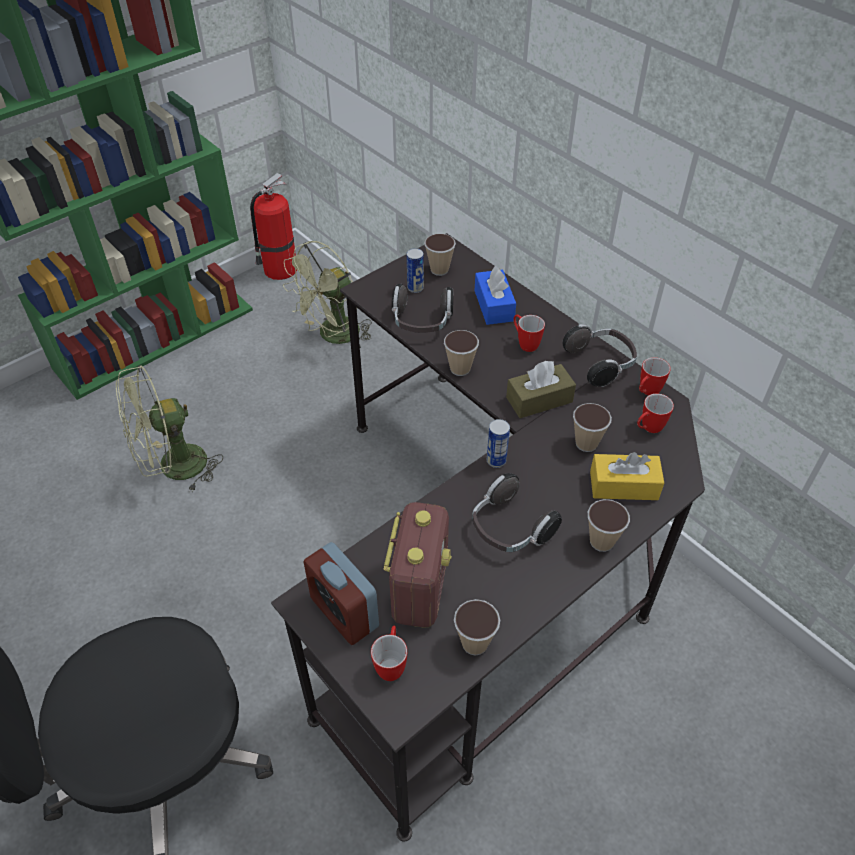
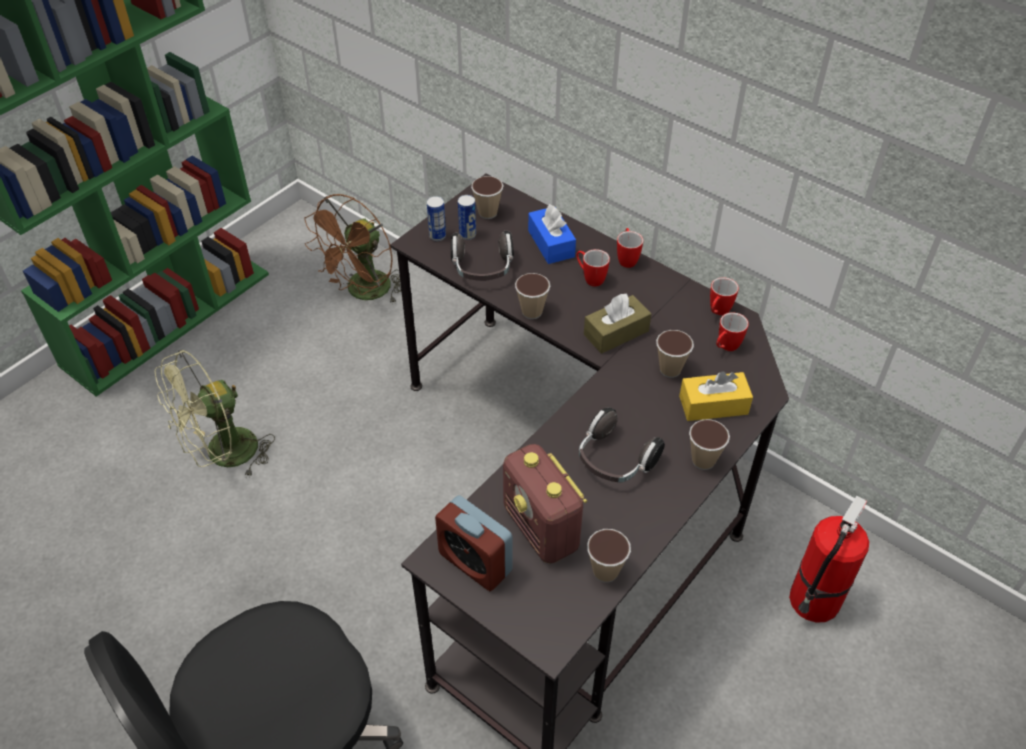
camera: 10 degrees left, 0 degrees up
(279, 270) = (287, 227): fire extinguisher -> fire extinguisher (813, 602)
(333, 336) = (363, 293): green fan -> brown fan
(391, 663) = (531, 602): mug -> mug (627, 258)
(419, 588) = (541, 529): radio -> radio turned 150 degrees clockwise
(496, 460) = (587, 398): can -> can (437, 236)
(600, 364) = (668, 290): headphones -> none

